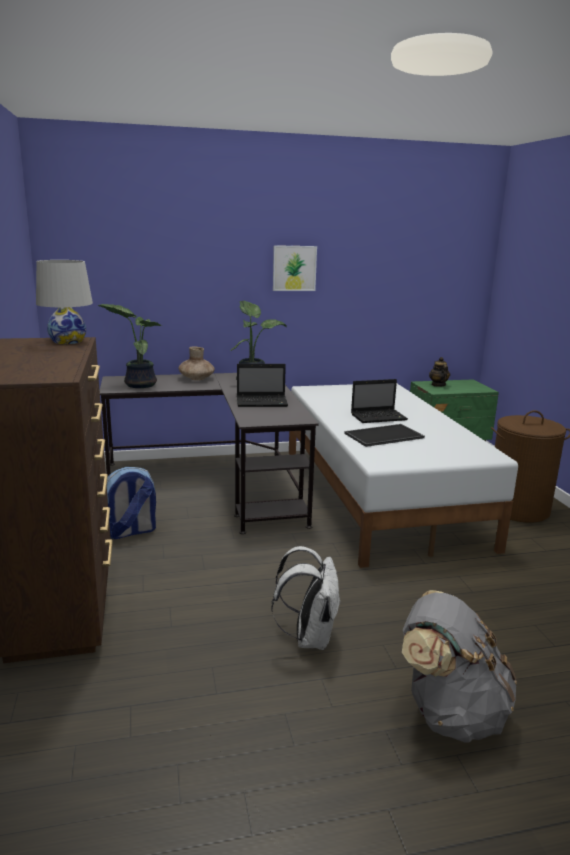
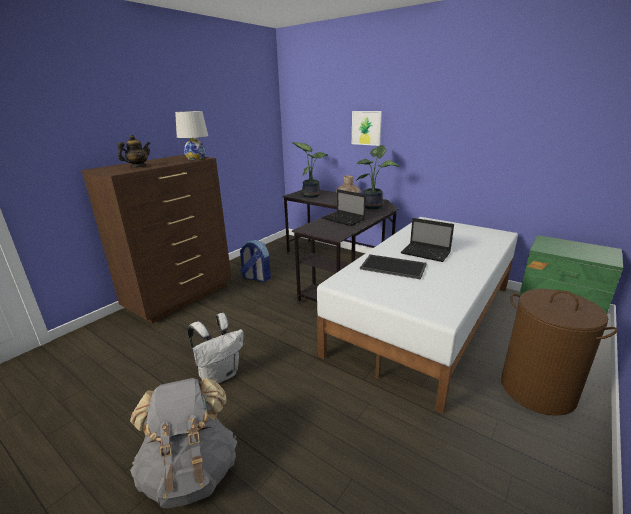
camera: 50 degrees right, 5 degrees up
(294, 268) = (432, 120): picture -> picture (366, 128)
(438, 385) = (559, 244): teapot -> teapot (138, 167)

